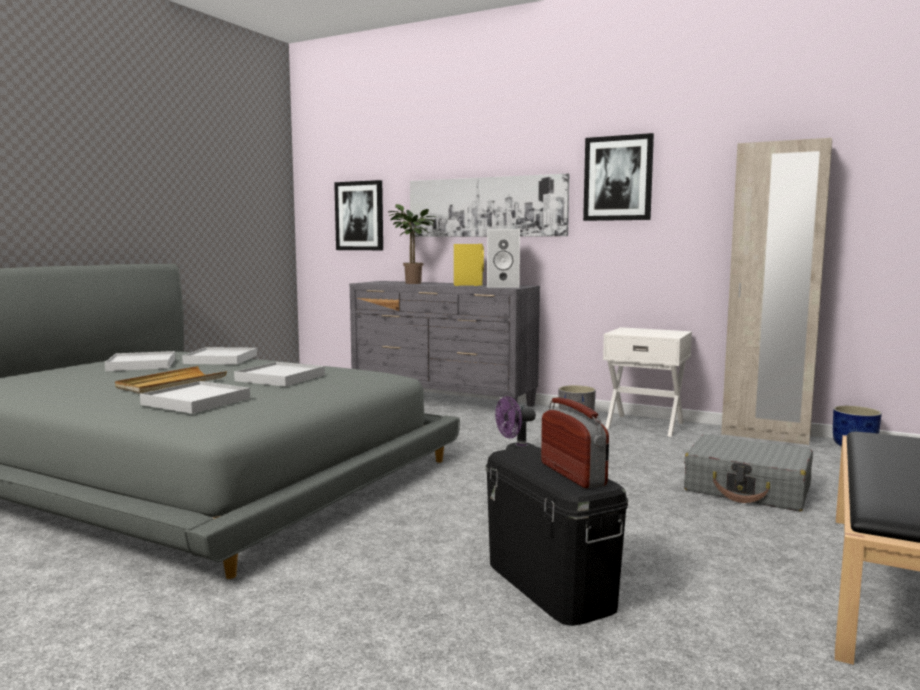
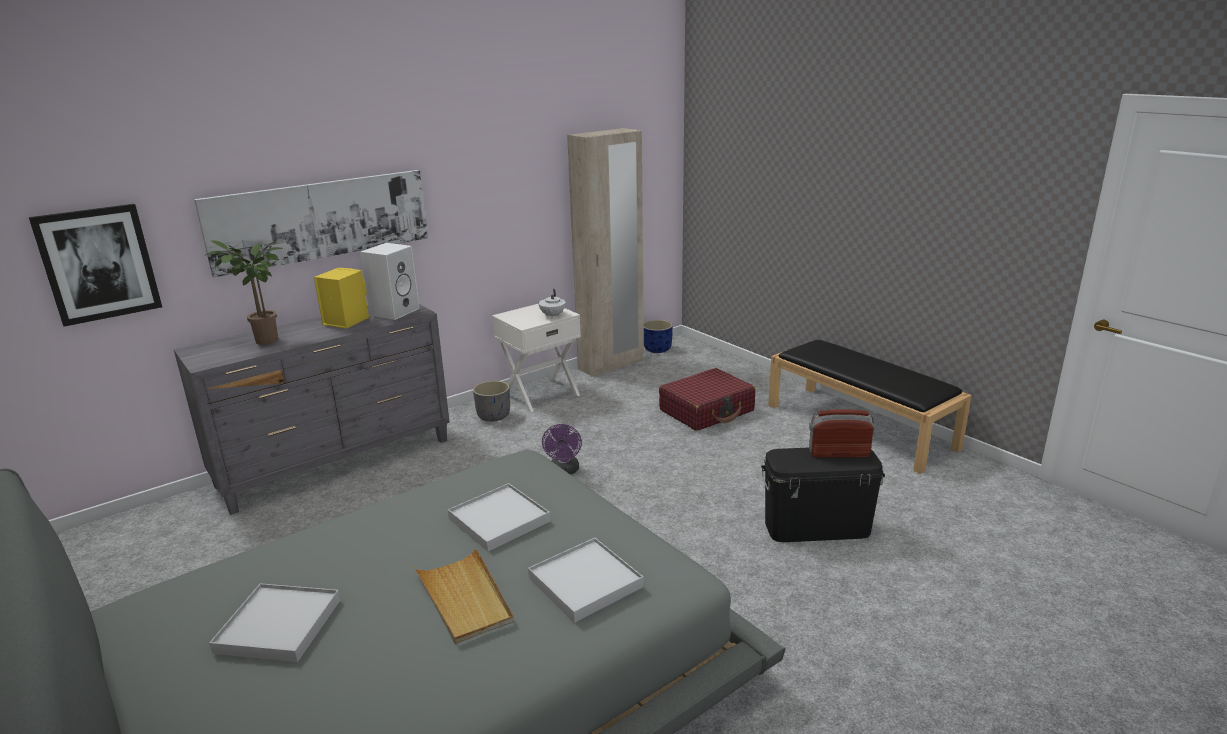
camera: 65 degrees left, 15 degrees up
(221, 359) = (318, 553): white tray -> none
(618, 178) = (468, 170): picture -> none
(656, 334) = (552, 316): none -> white teapot
(748, 489) = (707, 411): grey suitcase -> red suitcase

